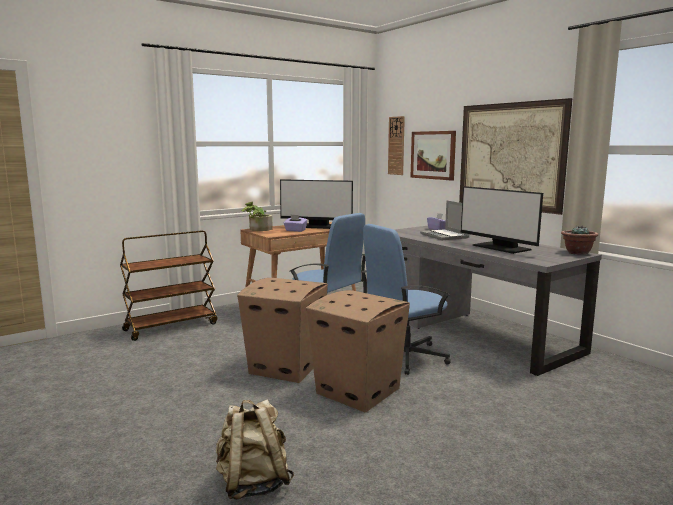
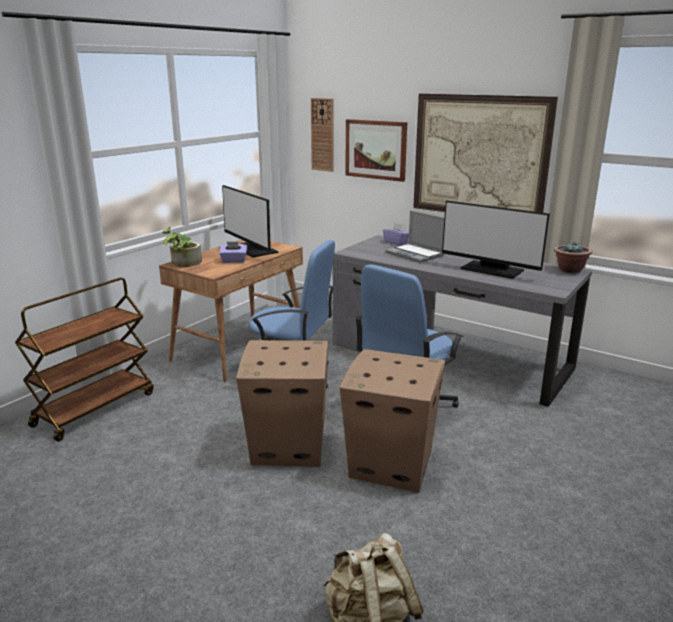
camera: 20 degrees left, 10 degrees up
(317, 226) = (252, 249): monitor -> monitor turned 60 degrees clockwise

